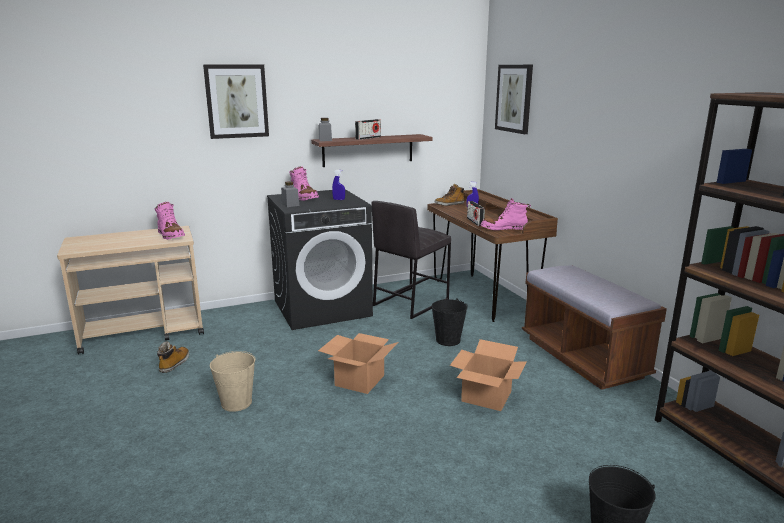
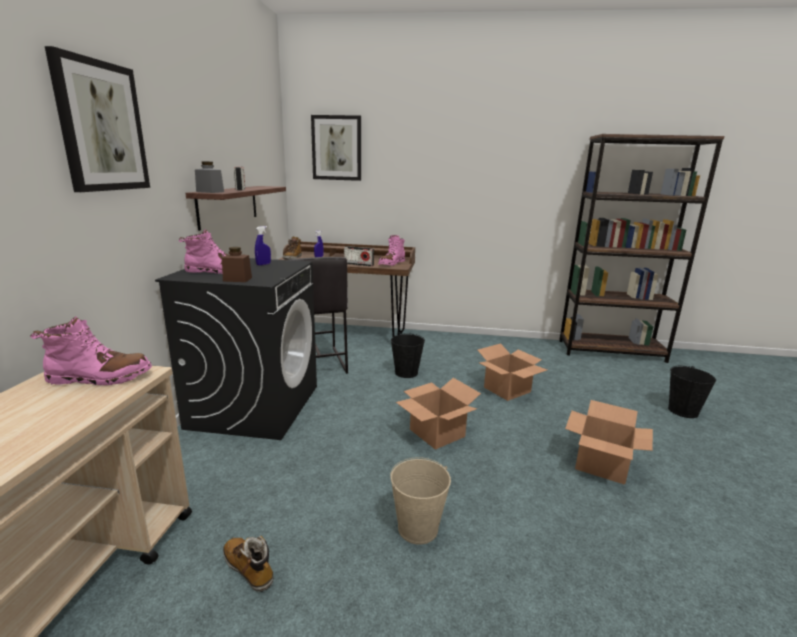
camera: 60 degrees left, 0 degrees up
(290, 204) = (237, 279): grey jar -> brown jar
(394, 476) = (602, 464): none -> cardboard box
(582, 357) = (479, 343): brown bench -> none

